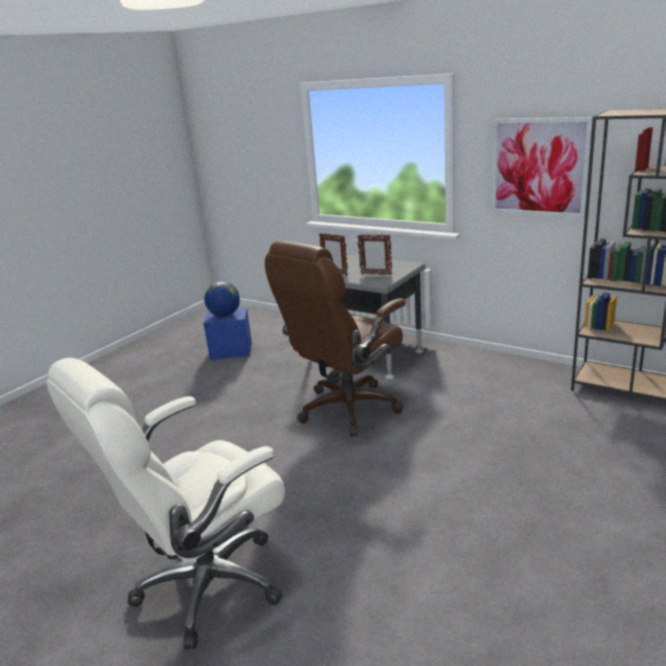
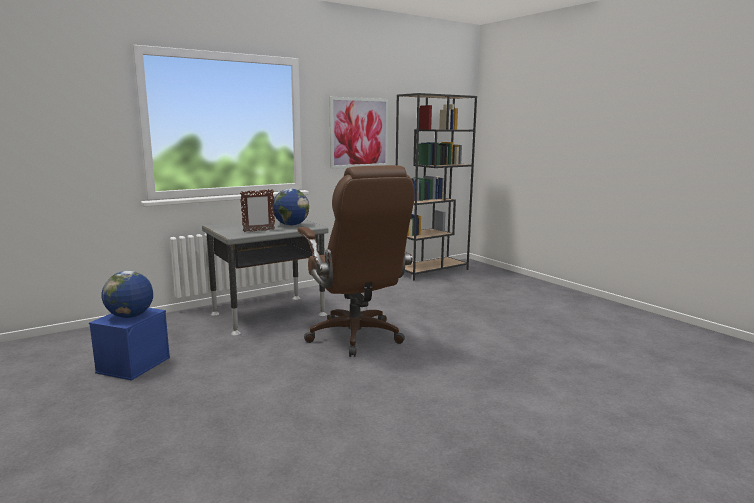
camera: 70 degrees left, 10 degrees down
(206, 586) = (575, 434): white office chair -> none
(376, 274) = (291, 225): picture frame -> globe

